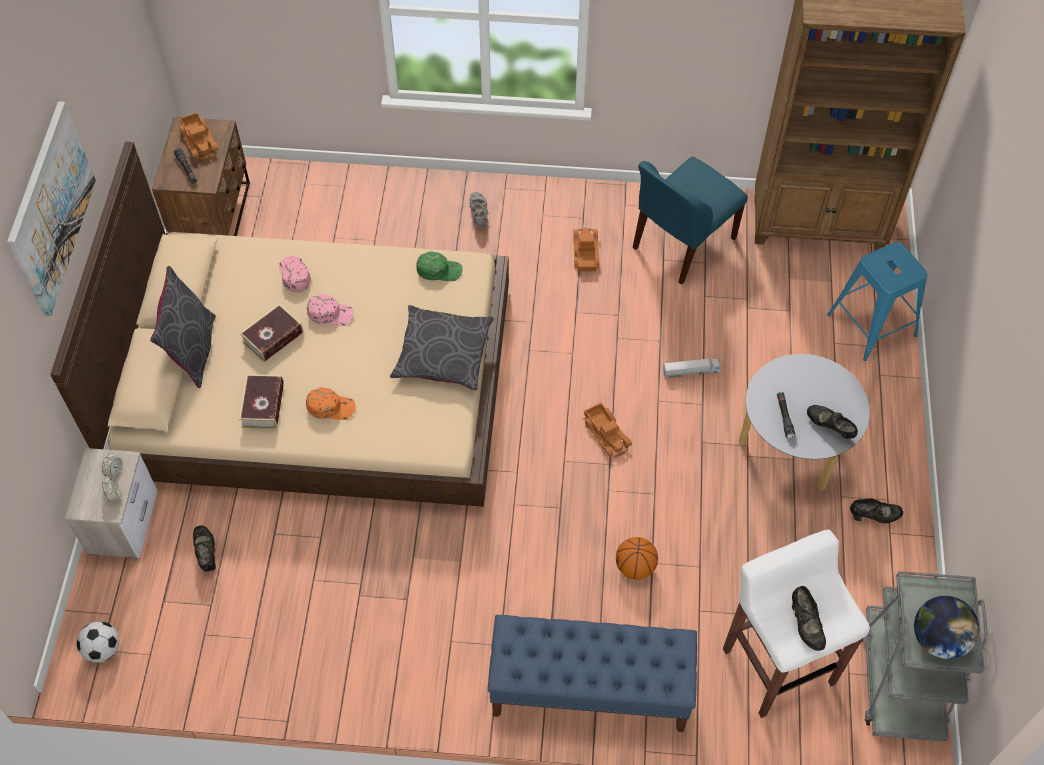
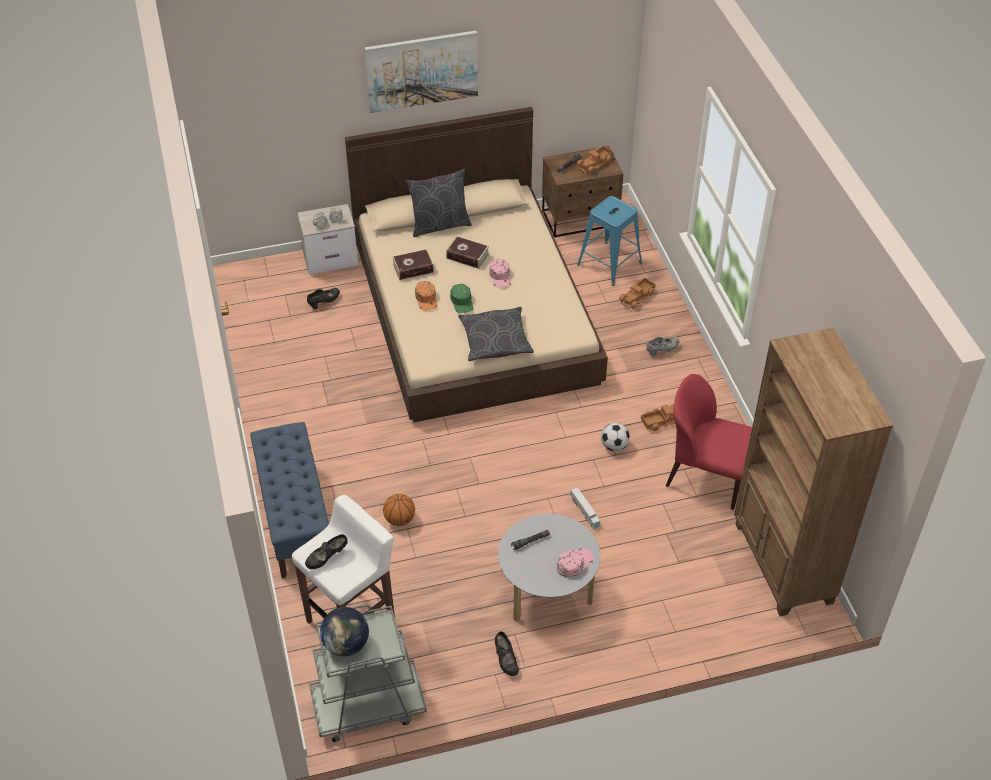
camera: 70 degrees right, 10 degrees down
(103, 649) = (244, 280): football -> football (614, 446)
(294, 275) = (522, 250): pink cap -> pink cap (574, 563)
(439, 270) = (566, 318): green cap -> green cap (462, 301)
(607, 433) = (504, 475): toy truck -> toy truck (637, 297)
(682, 244) = (706, 477): blue chair -> red chair
(830, 427) = (534, 572): black shoe -> none
(871, 325) = (695, 622): blue stool -> blue stool (609, 263)

